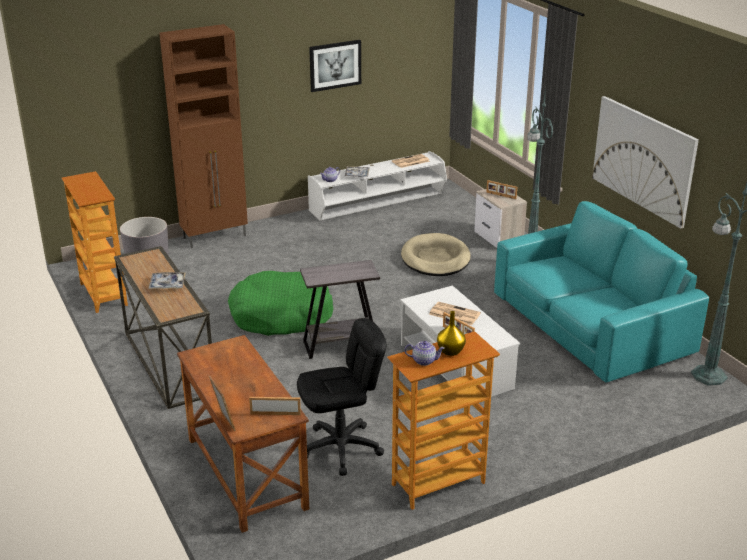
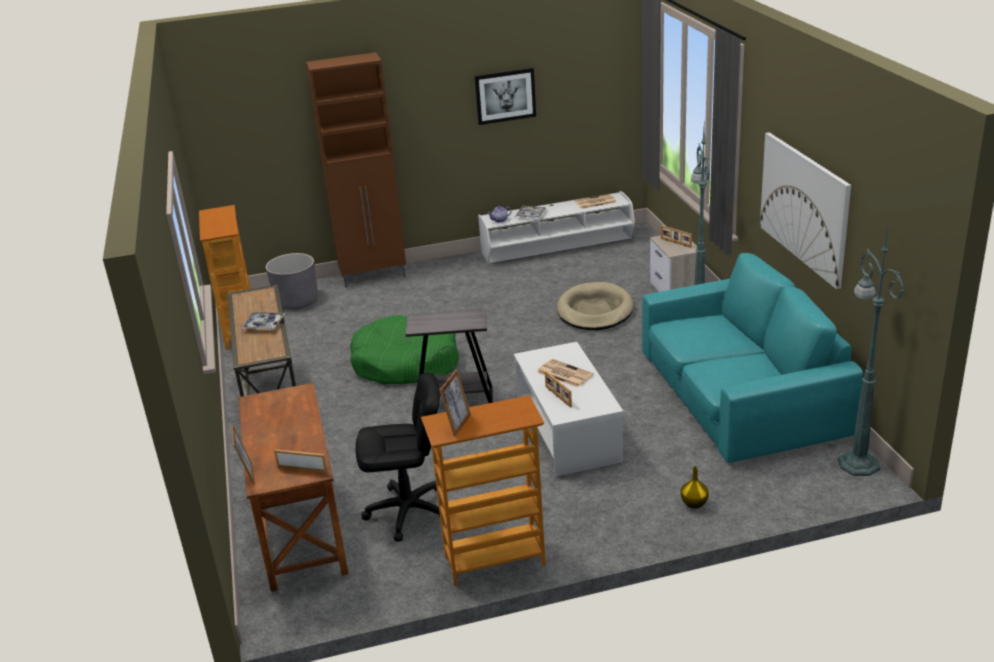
camera: 15 degrees right, 0 degrees up
(424, 361) = (457, 424): teapot -> picture frame
(450, 352) = (491, 416): yellow vase -> yellow vase (694, 504)

